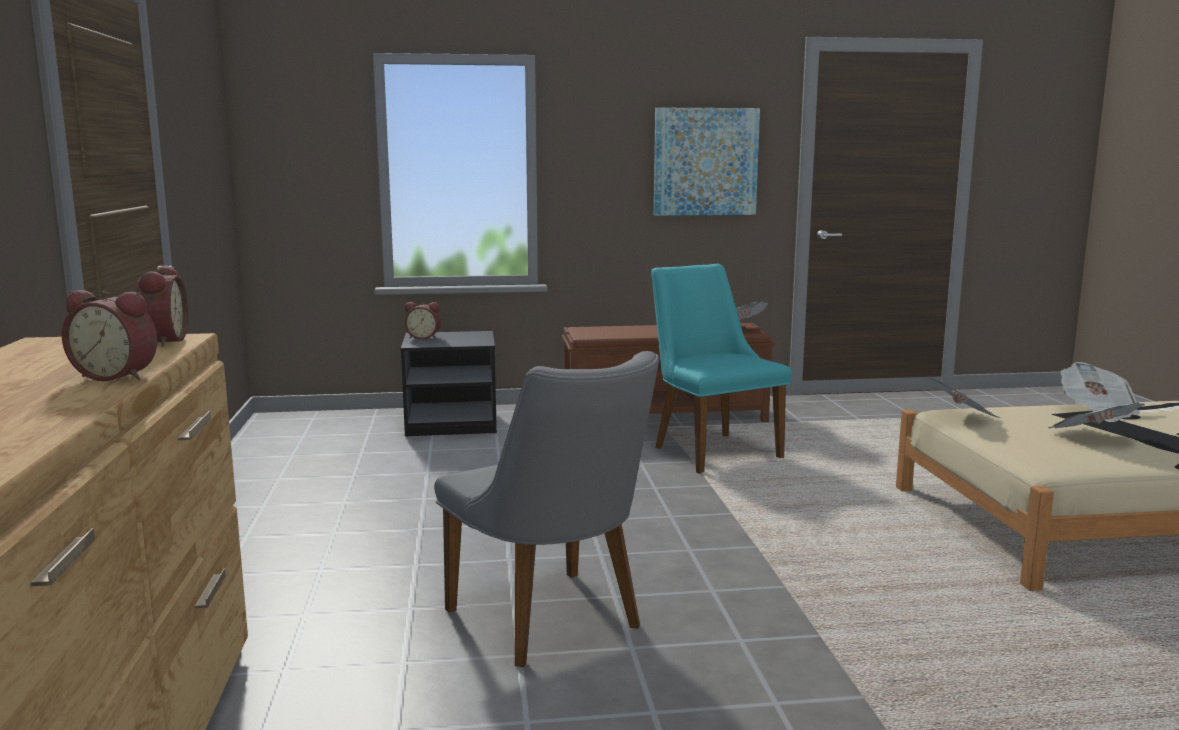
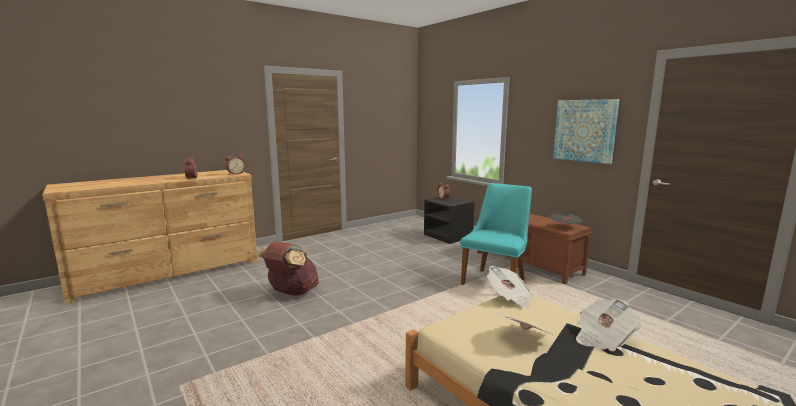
camera: 60 degrees right, 0 degrees up
(554, 624) = (291, 292): grey chair -> brown backpack

